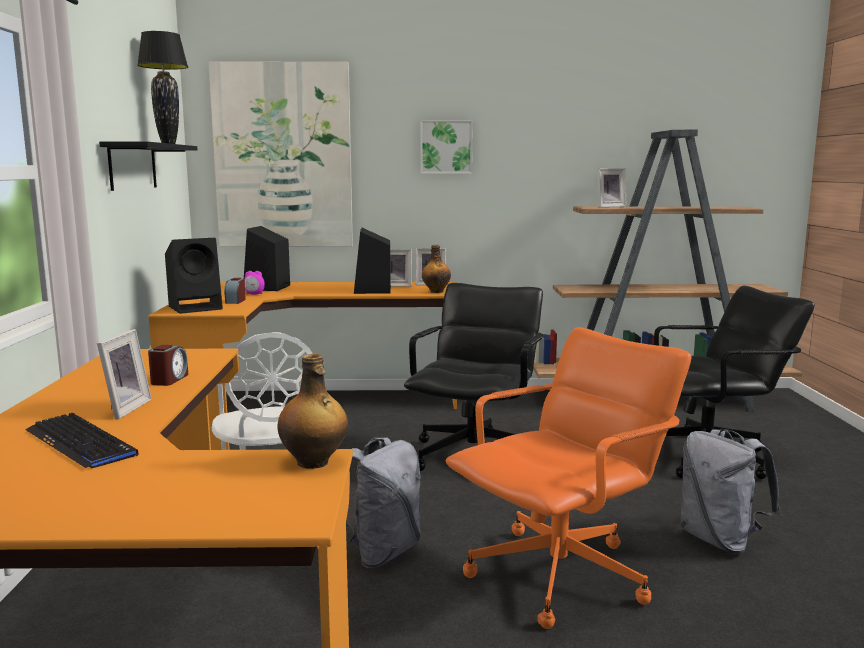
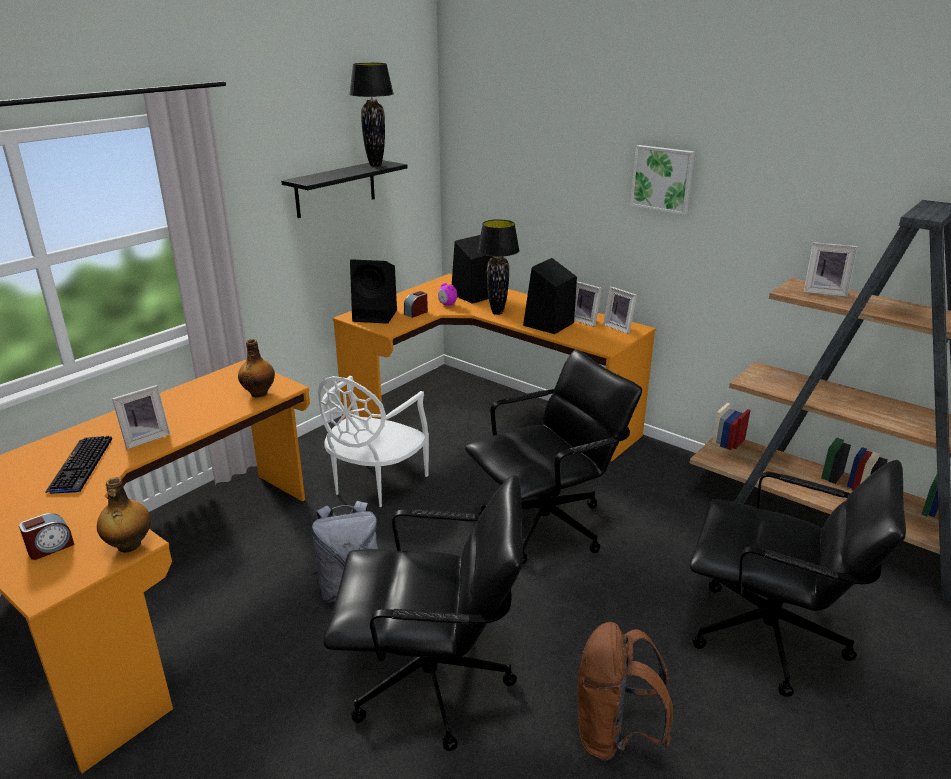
camera: 40 degrees right, 15 degrees up
(169, 380) = (213, 414): alarm clock -> alarm clock (50, 548)
(283, 156) = (511, 166): picture -> none
(313, 291) = (497, 313): none -> black table lamp
(436, 291) = (600, 343): bottle -> bottle (259, 393)
(561, 575) = (433, 684): orange office chair -> black office chair
(720, 540) = (614, 735): grey backpack -> brown backpack

